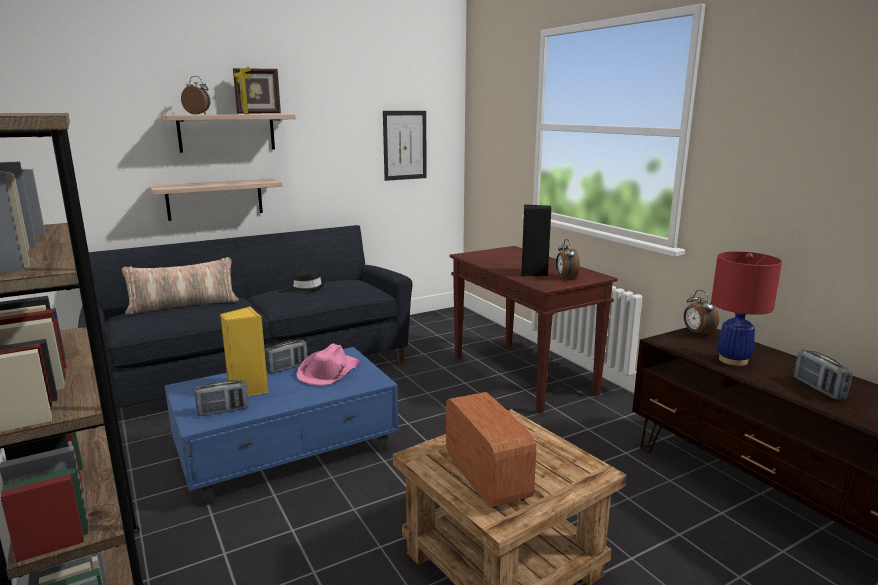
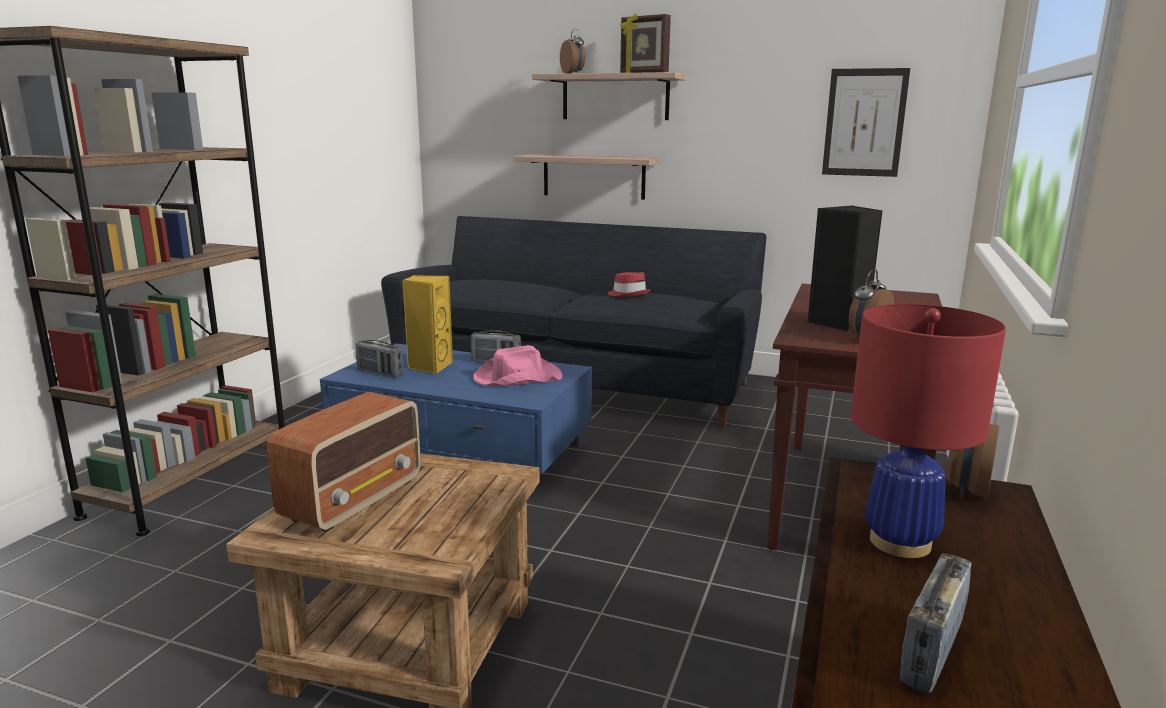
camera: 50 degrees right, 0 degrees up
(183, 305) = (499, 282): pillow -> none
(307, 288) = (628, 294): black hat -> red hat

